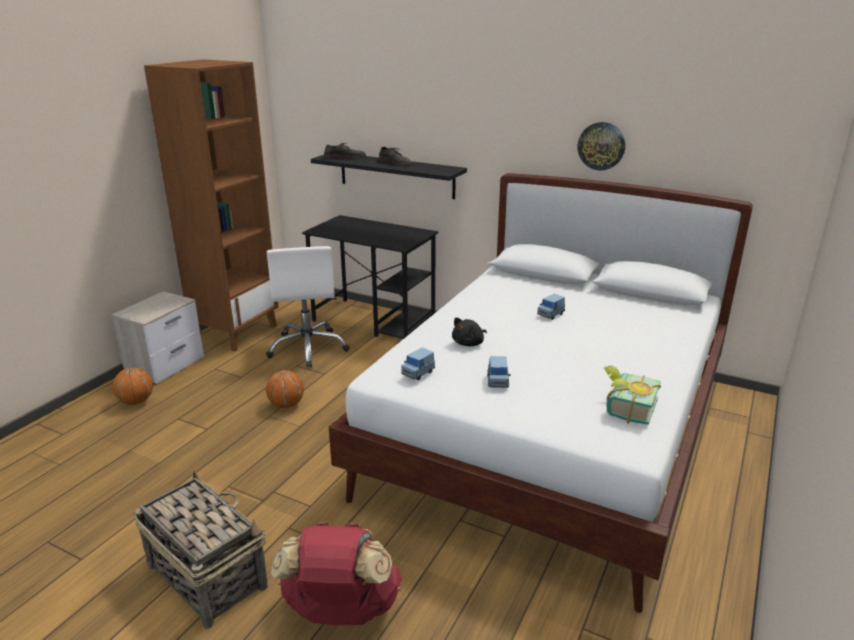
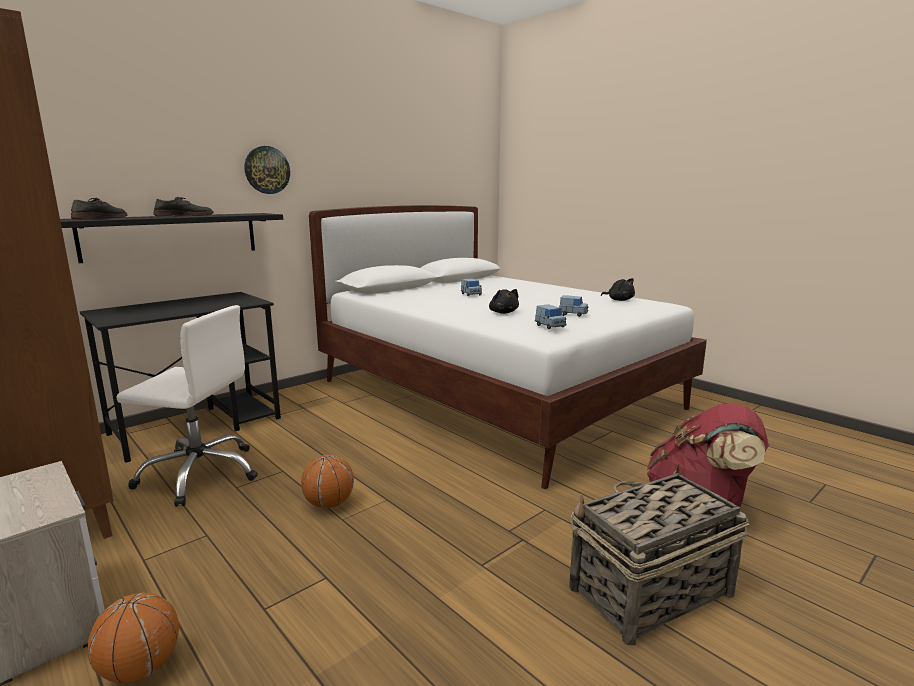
camera: 70 degrees left, 10 degrees down
(601, 146) = (380, 177): wall clock -> wall clock (267, 170)
(625, 408) = (619, 300): book -> black plush toy

